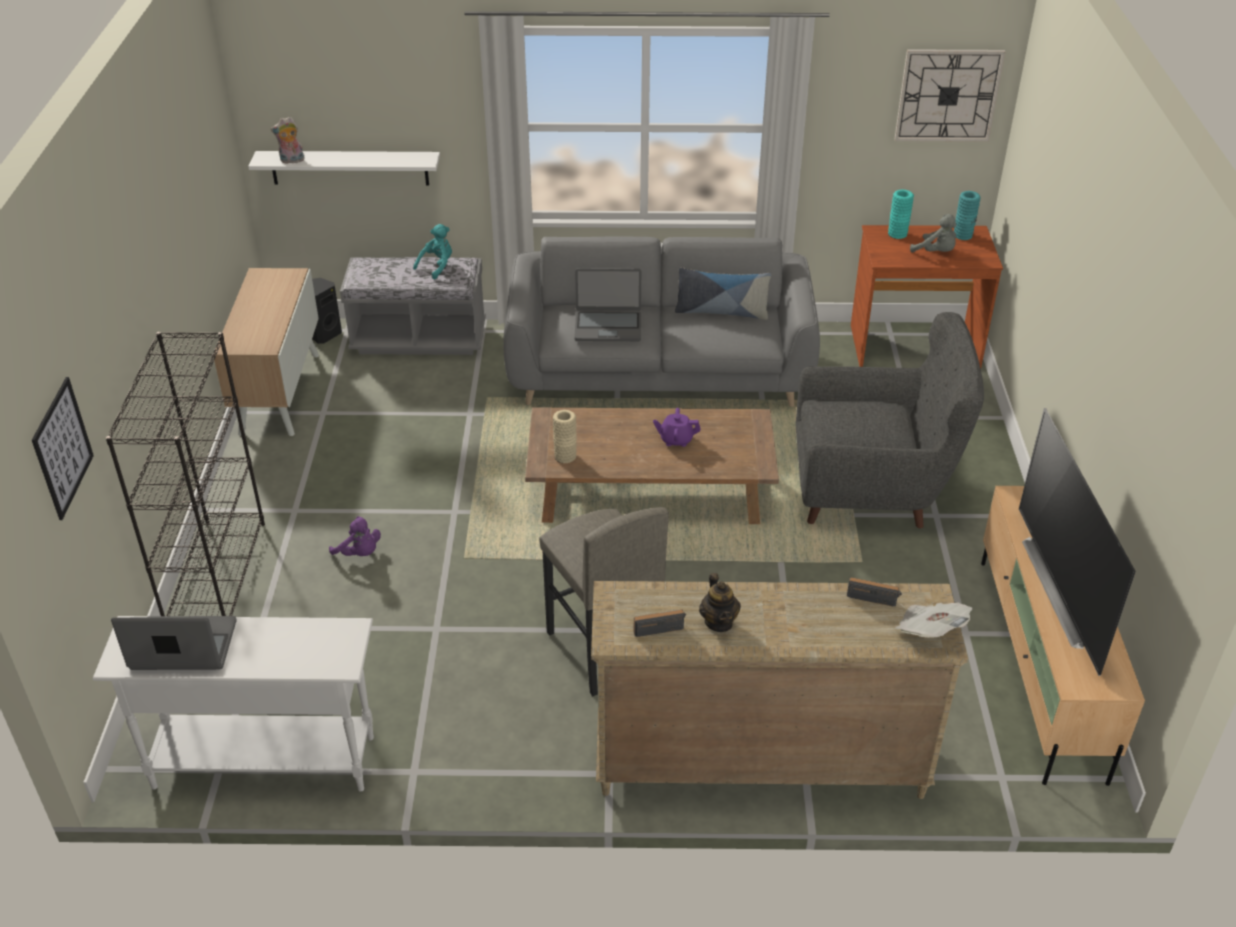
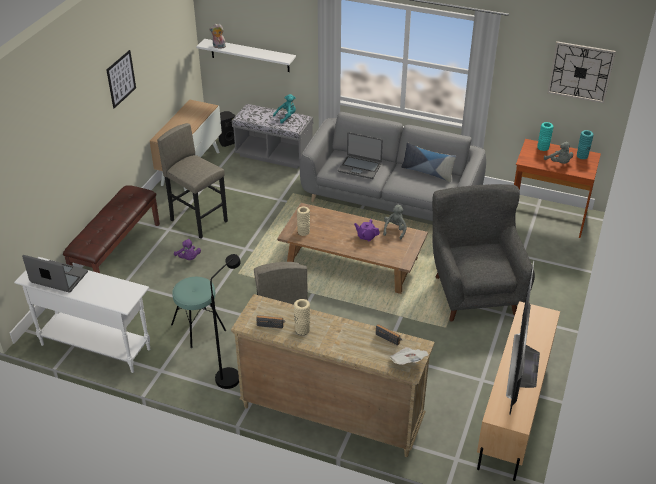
camera: 20 degrees right, 0 degrees up
(62, 448) = (27, 170): picture -> picture (121, 79)
(217, 576) = (117, 253): black bookcase -> brown bench
(343, 481) = (199, 220): none -> grey stool
(443, 673) = (198, 327): none -> turquoise stool
(547, 741) = (231, 374): none -> black floor lamp
(716, 418) = (395, 230): none -> grey plush toy
(719, 622) = (302, 329): teapot -> beige vase
(872, 489) = (474, 290): grey armchair -> grey armchair turned 120 degrees counterclockwise

